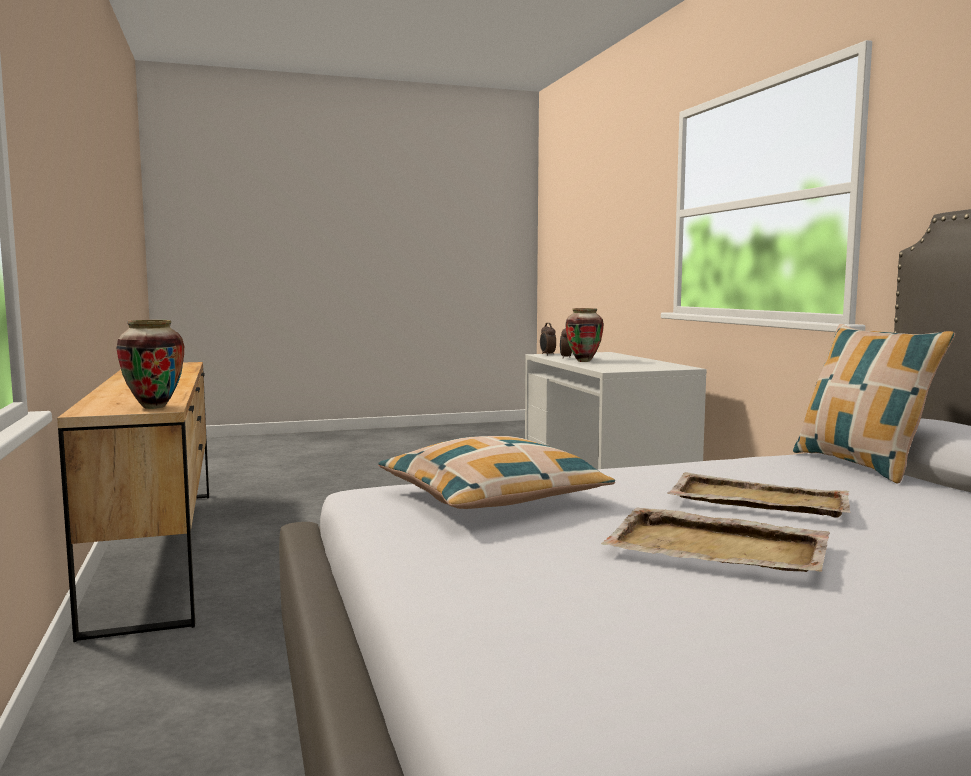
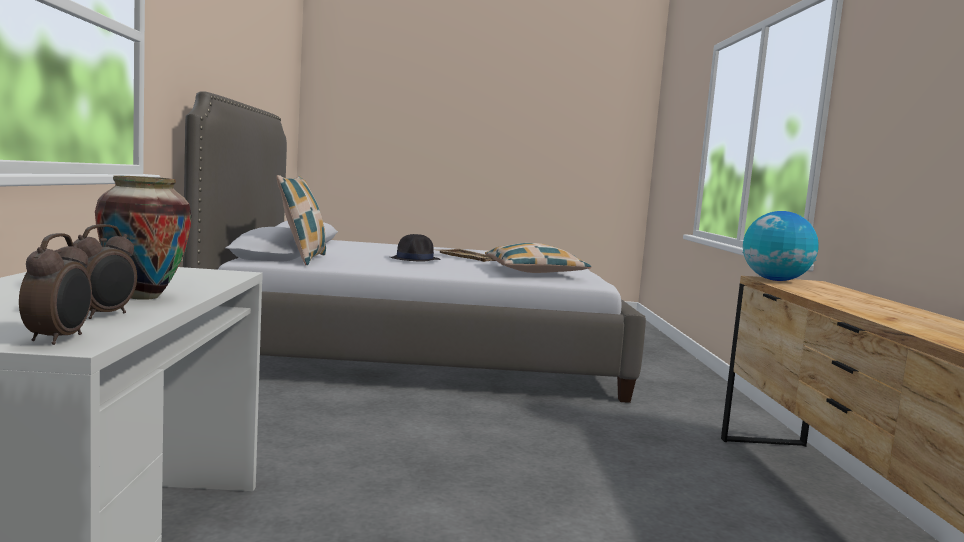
camera: 165 degrees left, 0 degrees up
(154, 407) = (775, 280): vase -> globe
(757, 500) = (415, 259): beige tray -> black hat

